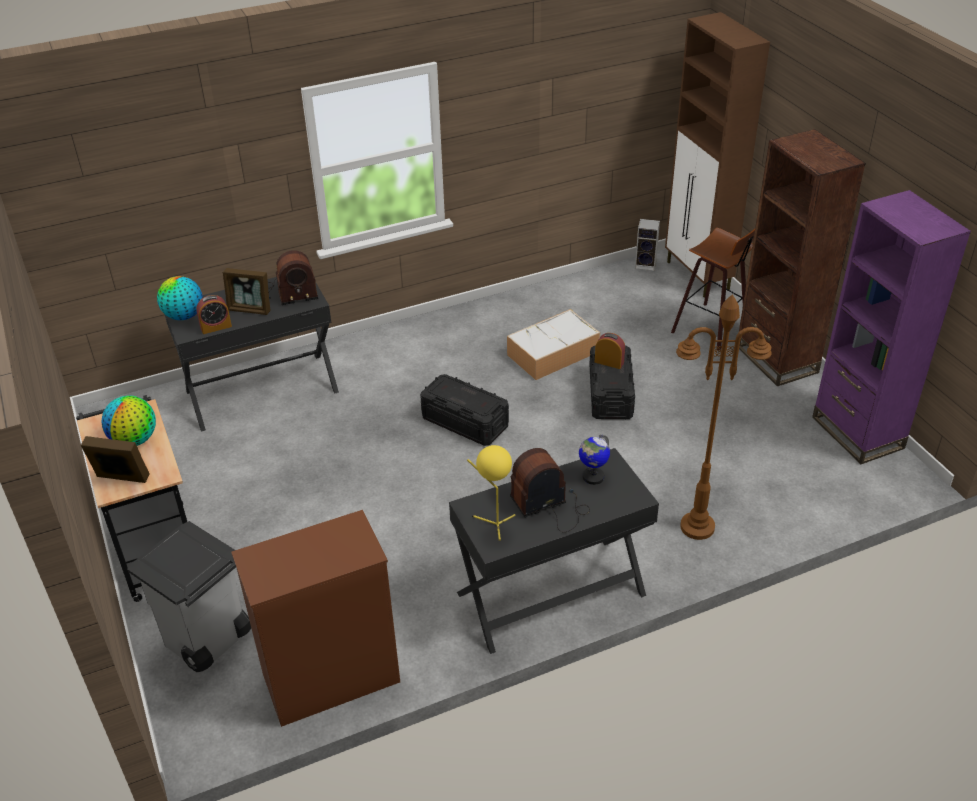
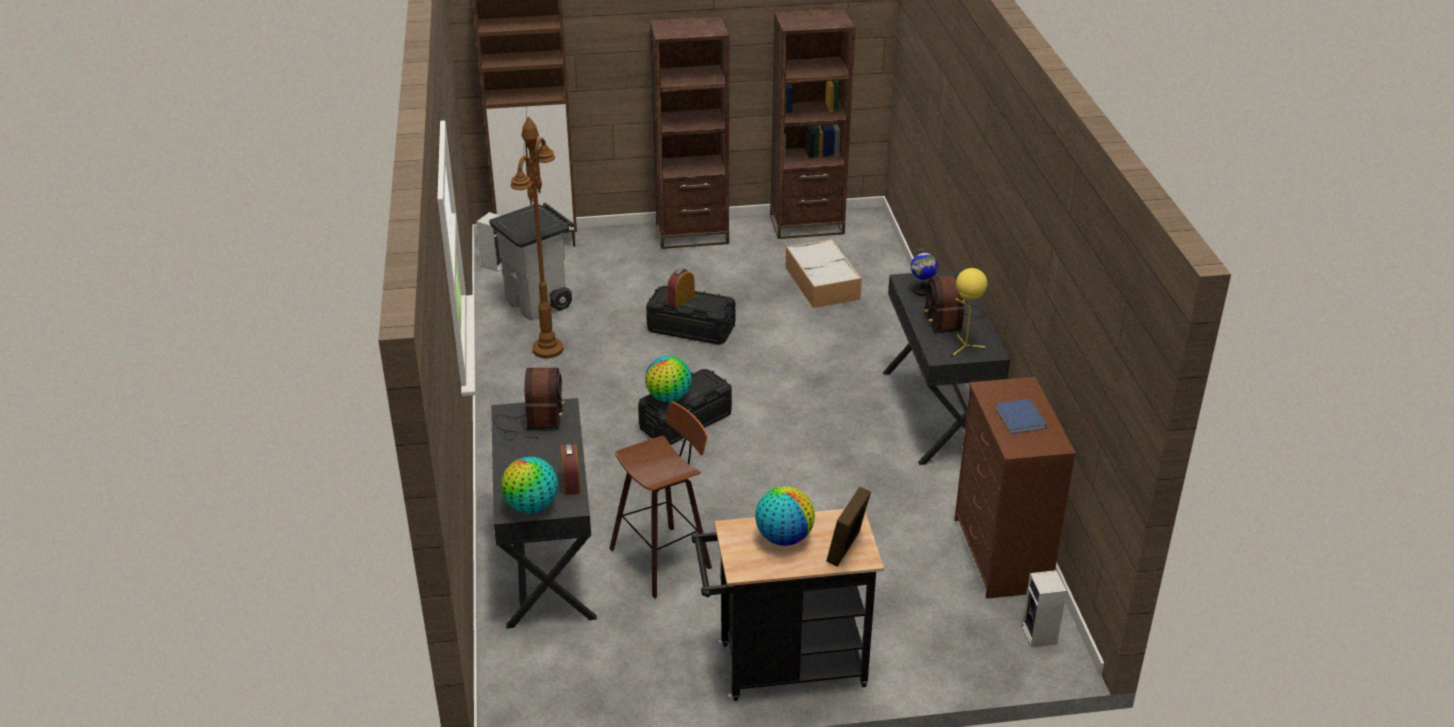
camera: 75 degrees left, 5 degrees down
(207, 641) = (935, 634): grey trash can -> grey trash can (539, 303)
(214, 724) = (1040, 636): none -> speaker
(250, 309) = (550, 454): picture frame -> none
(303, 555) = (1021, 419): none -> blue book
(449, 388) = (669, 397): none -> globe
(552, 354) = (607, 349): storage box -> storage box (823, 283)
(697, 527) = (885, 324): brown floor lamp -> brown floor lamp (548, 349)
(713, 328) = (626, 253): stool -> stool (664, 558)
(857, 432) = (807, 225): purple bookcase -> brown bookcase

